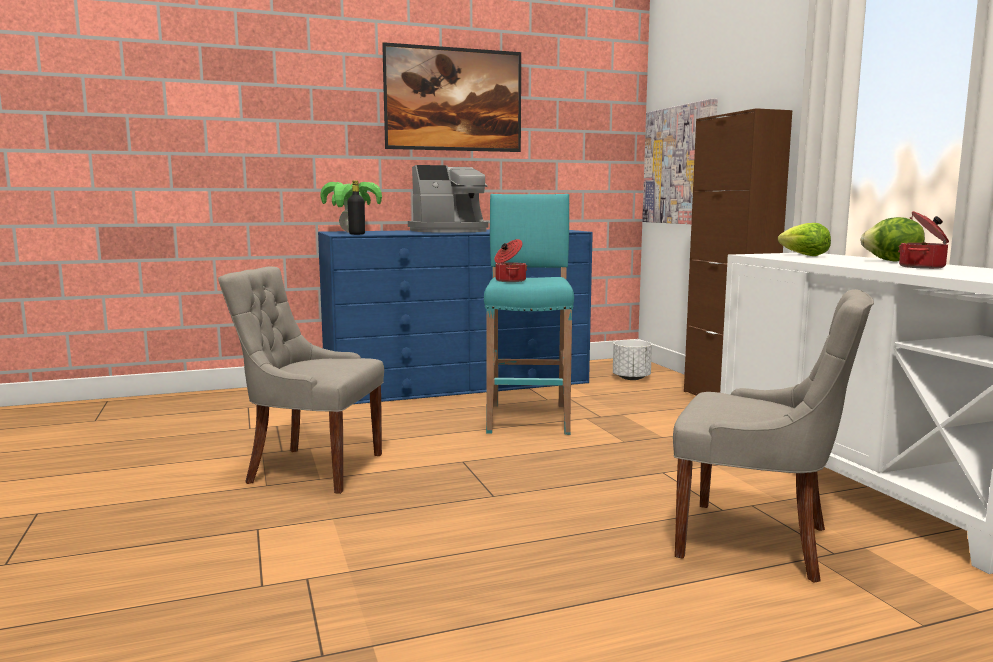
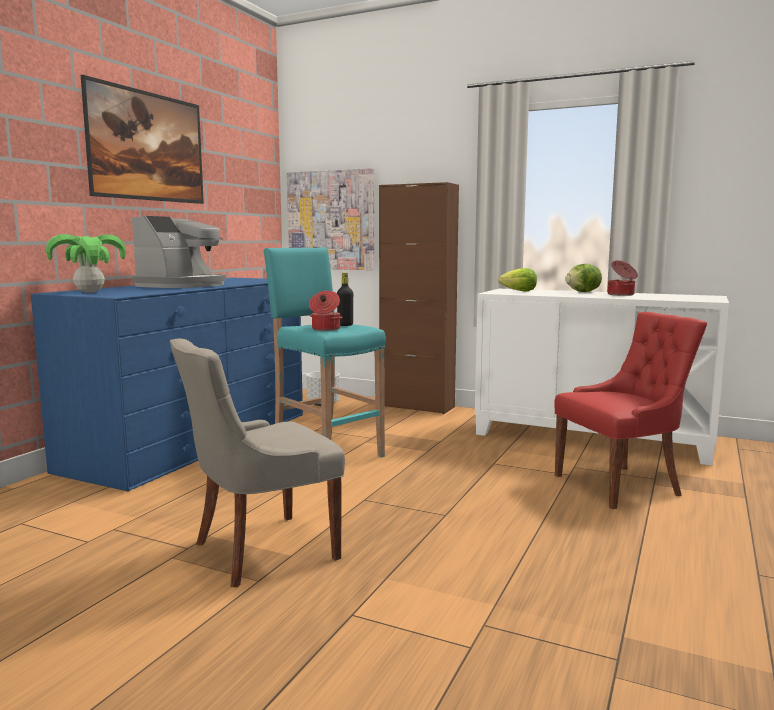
camera: 45 degrees left, 0 degrees up
(357, 234) = (129, 294): black bottle -> black bottle (345, 325)
(757, 542) = (620, 485): grey chair -> red chair

